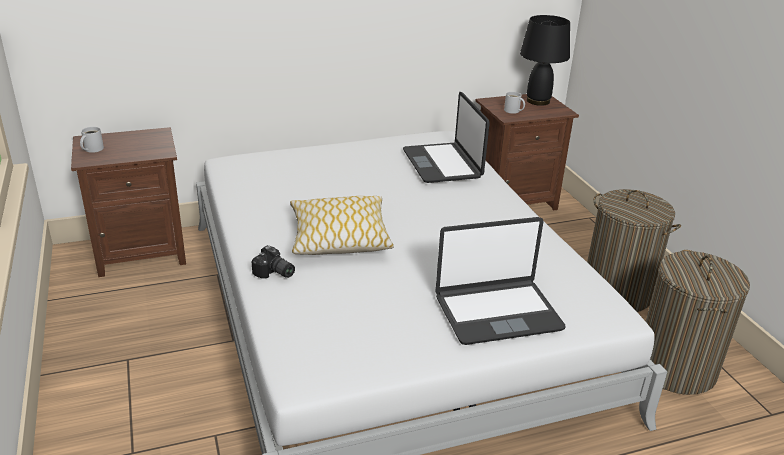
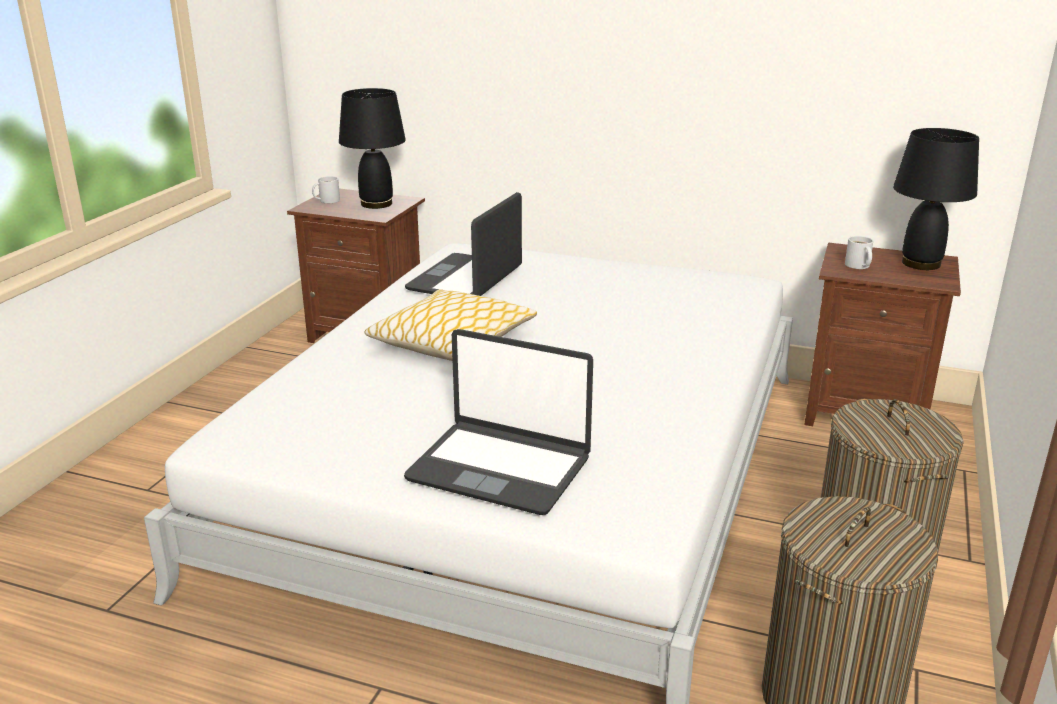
camera: 40 degrees right, 5 degrees down
(141, 142) = (376, 204): none -> black table lamp
(274, 273) = (341, 352): camera -> none
(443, 164) = (692, 307): laptop -> laptop (466, 279)

